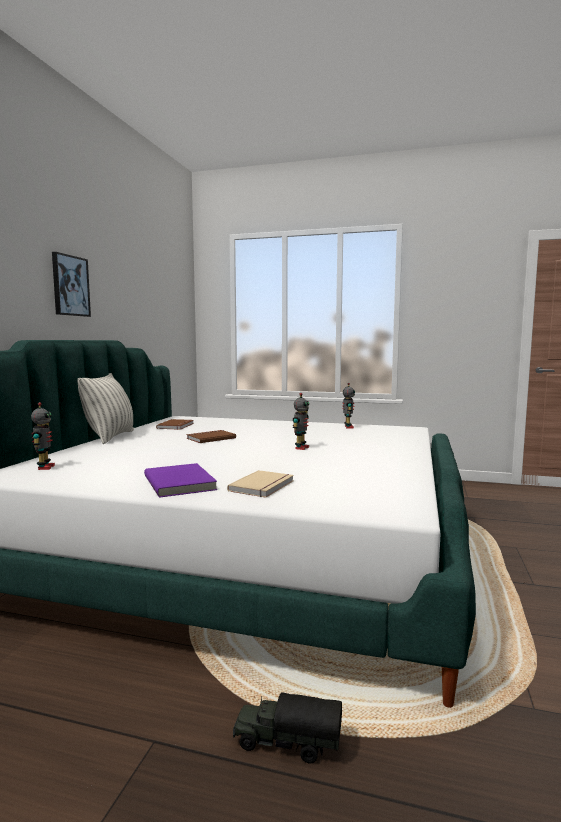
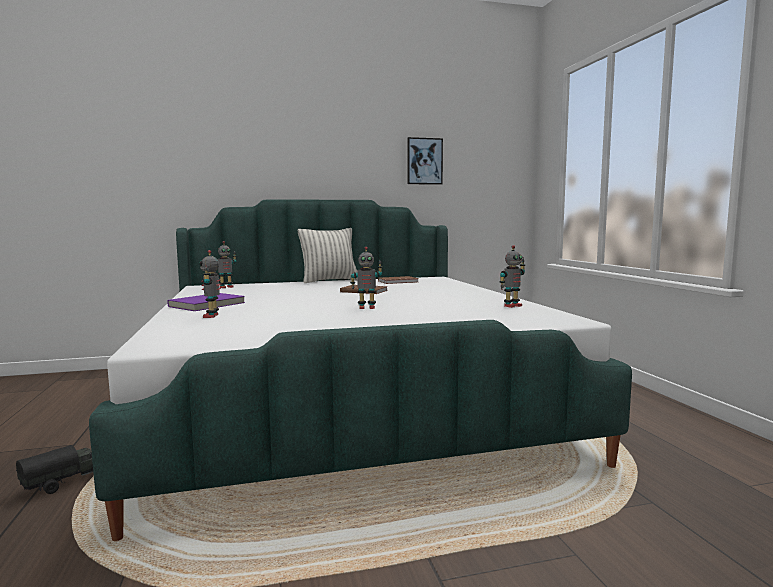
camera: 60 degrees right, 0 degrees up
(70, 286) = (327, 156): picture -> picture (424, 161)
(263, 486) = (212, 316): beige book -> toy robot
(286, 743) = (69, 481): toy truck -> toy truck turned 60 degrees clockwise

